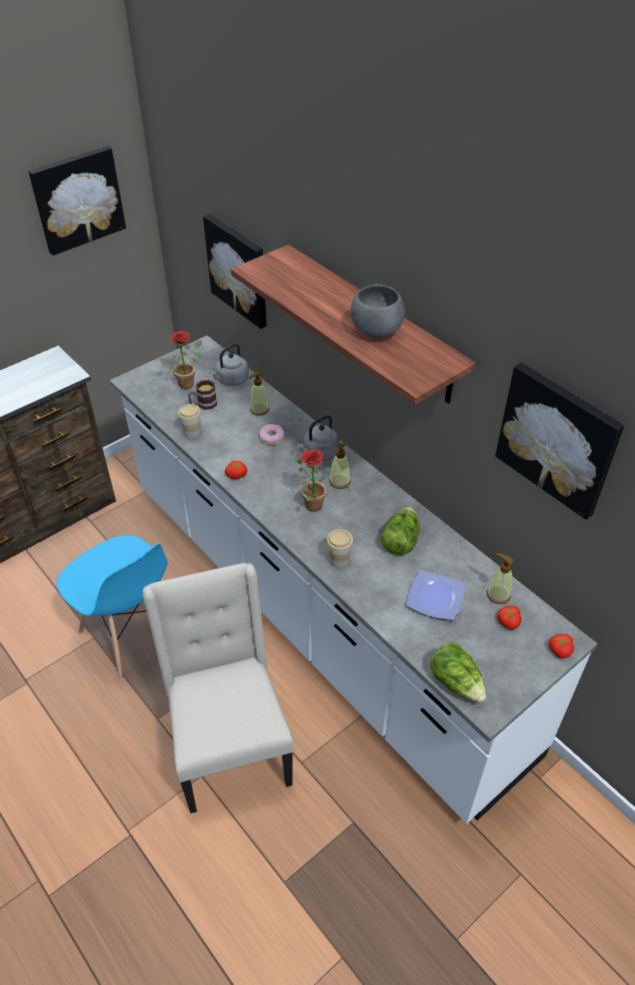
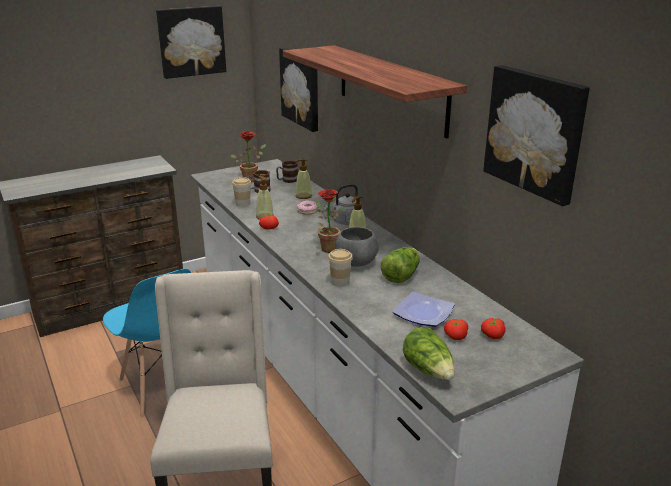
camera: 10 degrees right, 20 degrees down
(231, 380) = (287, 180): grey kettle -> mug
(376, 330) = (386, 71): grey bowl -> grey bowl (356, 263)
(498, 594) = (486, 316): soap dispenser -> soap dispenser (264, 217)
(559, 650) = (542, 359): tomato -> tomato (455, 336)

